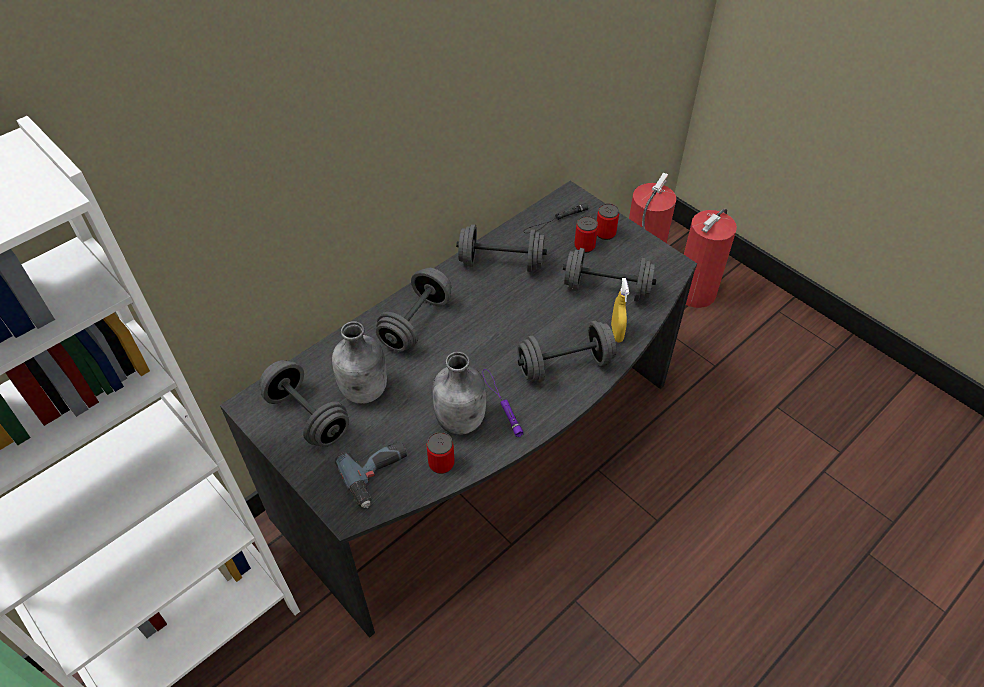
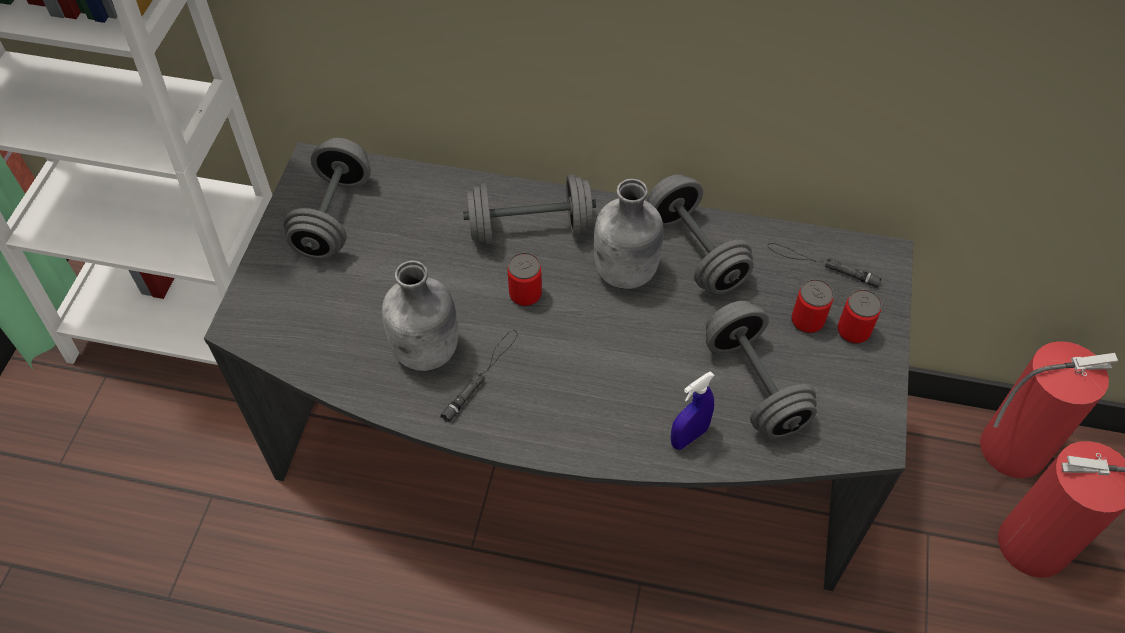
camera: 55 degrees right, 5 degrees up
(365, 390) = (402, 243): grey bottle -> grey bottle (626, 273)
(378, 476) = (301, 322): power drill -> none
(441, 463) = (355, 368): can -> can (525, 294)
(501, 402) = (481, 375): purple flashlight -> black flashlight
(564, 365) = (588, 408): grey dumbbell -> none
(616, 333) = (689, 437): yellow spray bottle -> blue spray bottle

